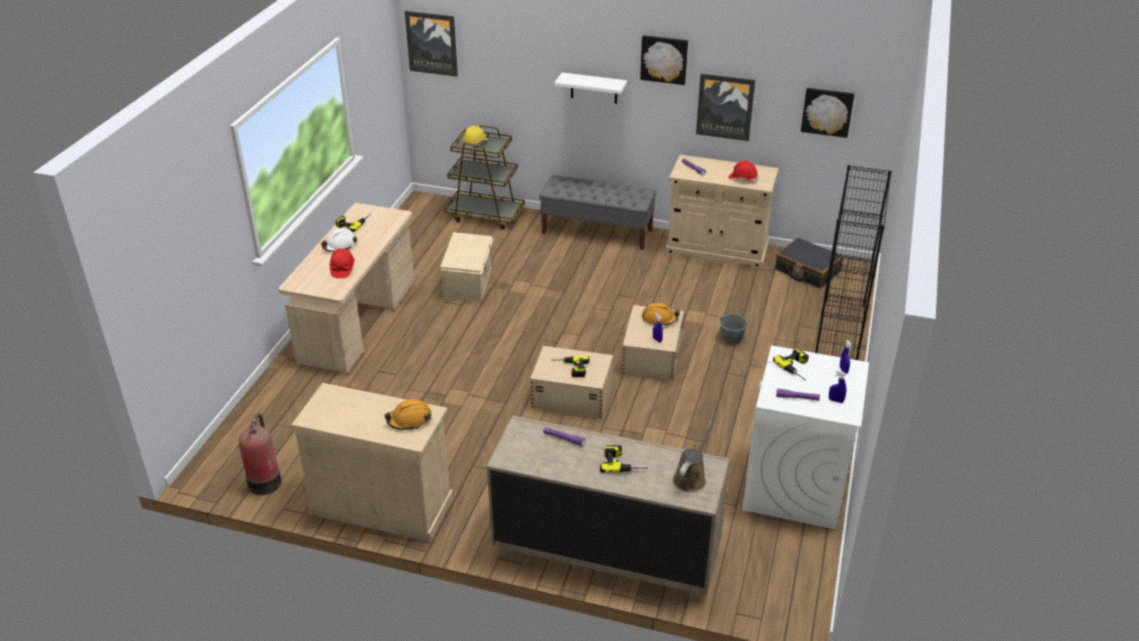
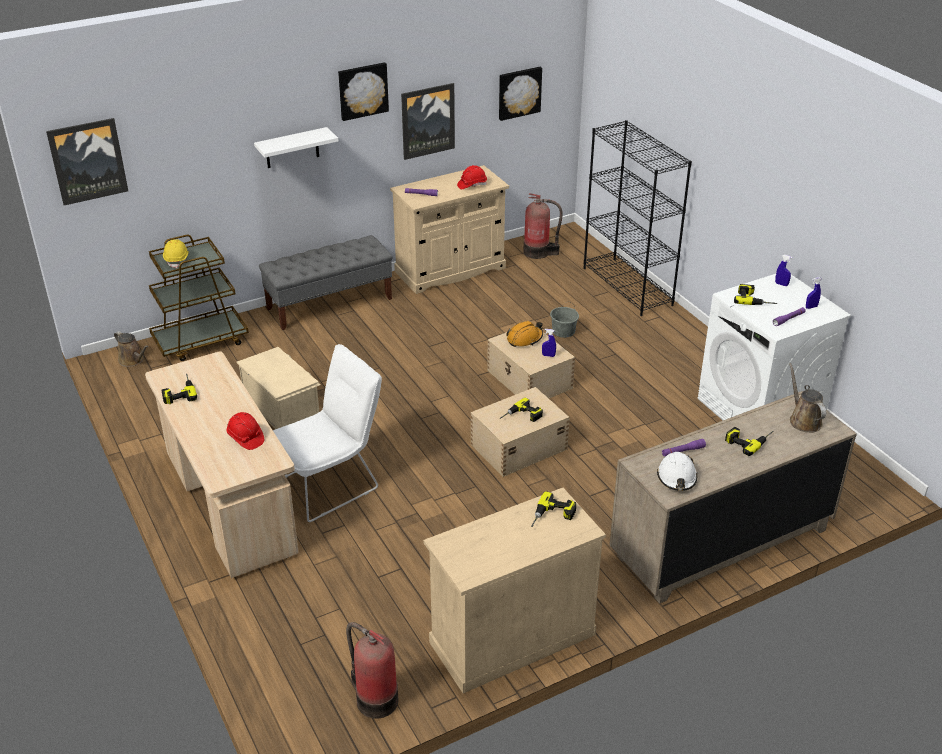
camera: 45 degrees left, 0 degrees up
(339, 246) = (202, 419): white hard hat -> white hard hat (677, 477)
(409, 420) = (552, 517): orange hard hat -> power drill
(427, 345) = (331, 483): none -> white chair
(432, 207) = (133, 360): none -> brown watering can
(807, 271) = (538, 252): black suitcase -> fire extinguisher

